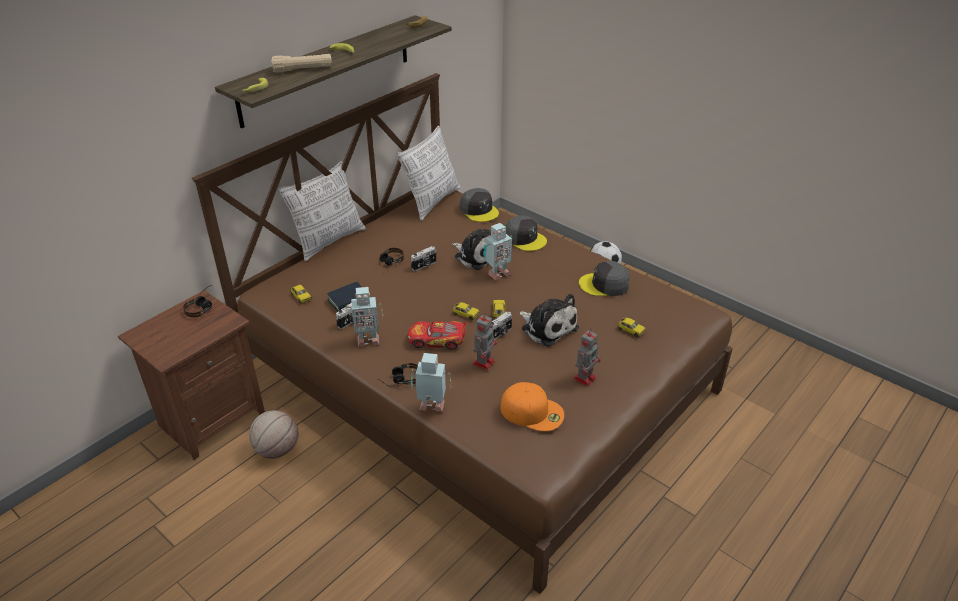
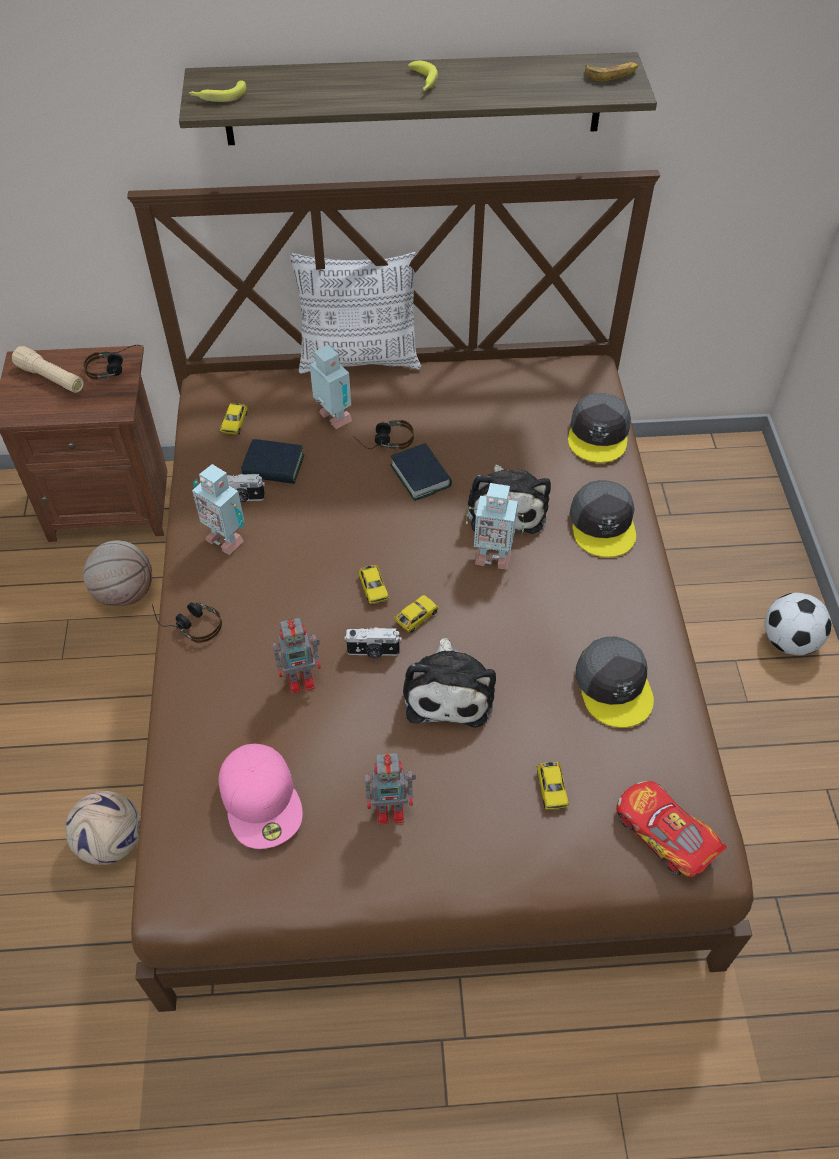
camera: 45 degrees right, 15 degrees up
(303, 70) = (322, 90): beige flashlight -> beige flashlight (51, 378)
(422, 553) = (112, 842): none -> football
(424, 265) = (420, 476): camera -> book
(432, 201) = (557, 378): pillow -> none
(432, 407) = (174, 691): toy robot -> toy robot (333, 419)
(437, 340) = (294, 601): toy car -> toy car (664, 835)
(532, 411) = (262, 799): orange cap -> pink cap
(604, 285) = (614, 686): grey cap -> grey cap turned 150 degrees counterclockwise

